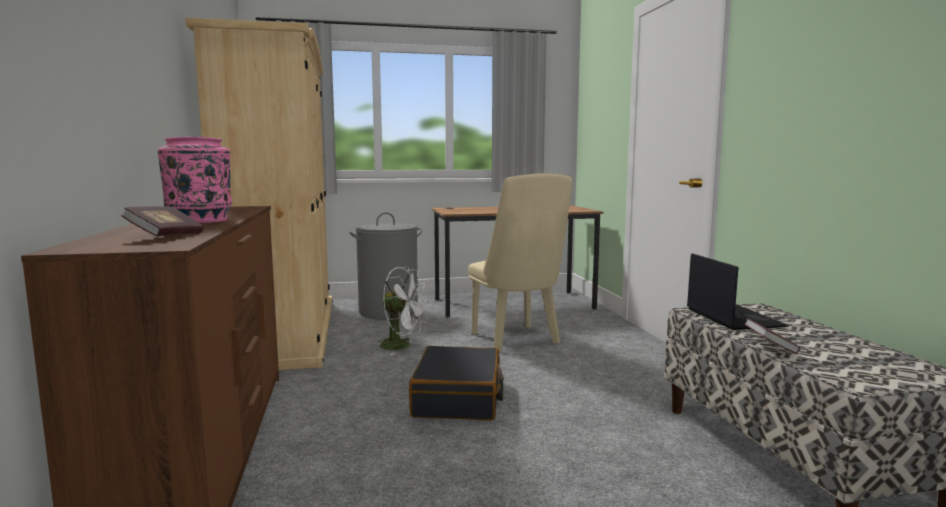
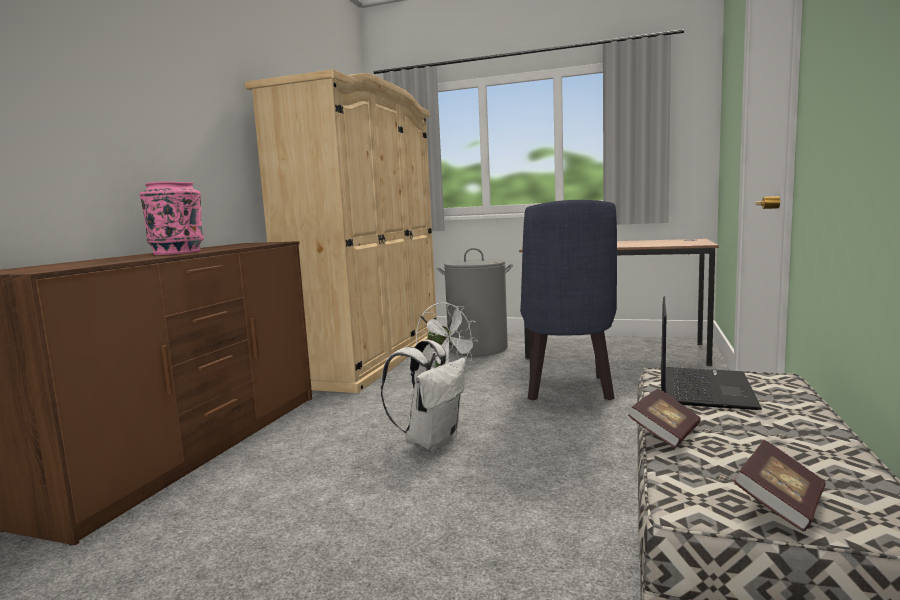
camera: 30 degrees right, 0 degrees up
(166, 236) = (83, 264): book -> book (780, 504)
(458, 398) = (431, 441): black suitcase -> white backpack
(518, 340) = (568, 391): beige chair -> blue chair

